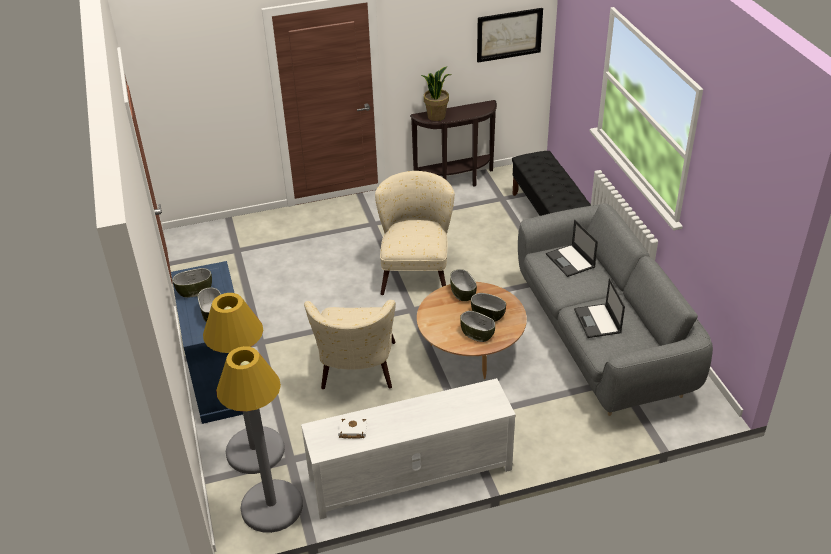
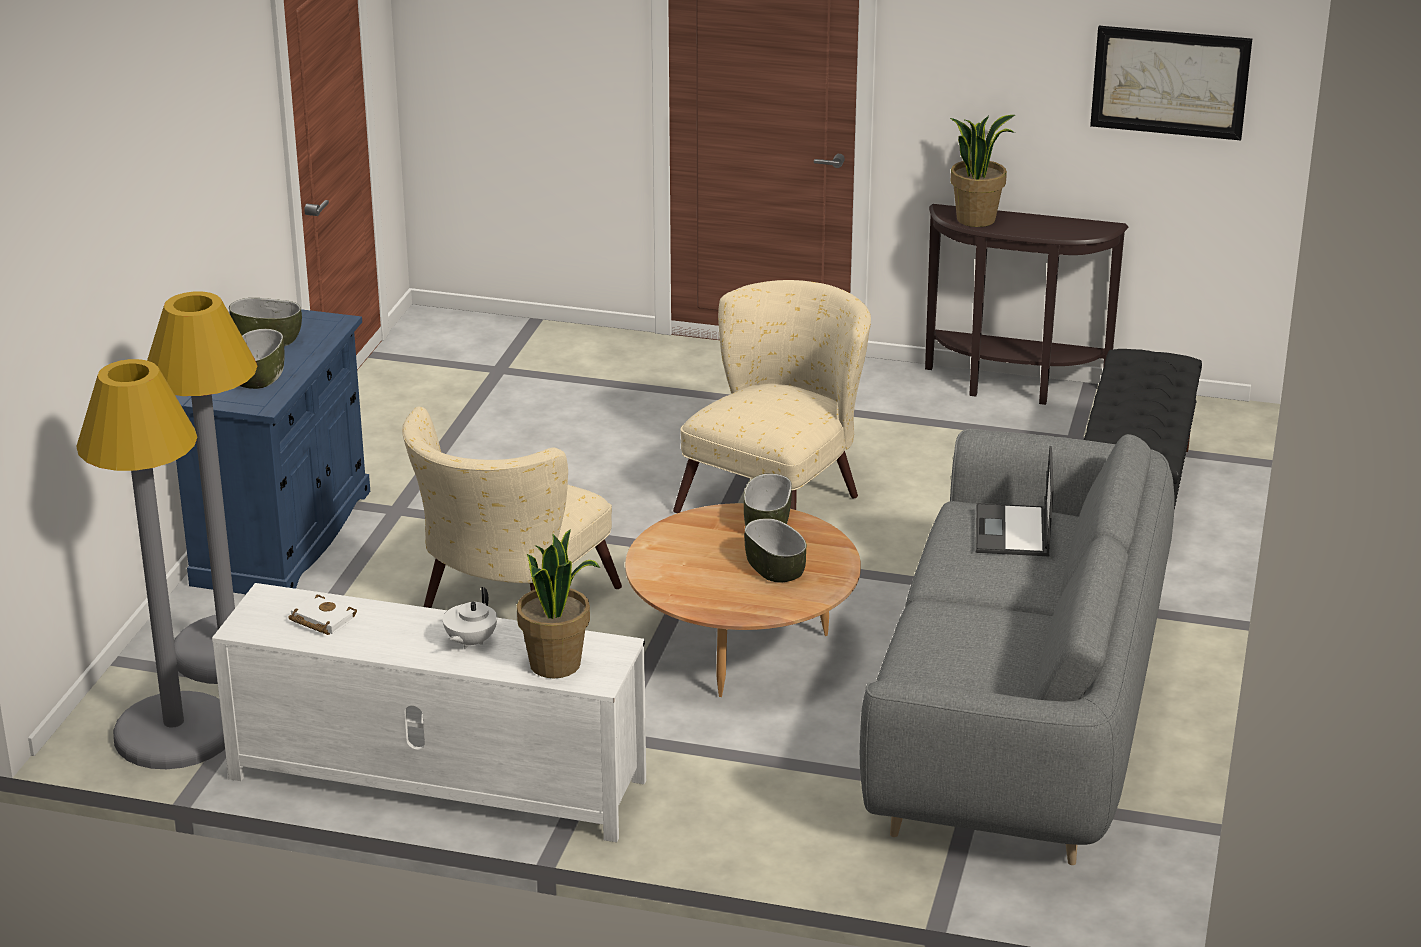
camera: 30 degrees right, 10 degrees down
(428, 413) = (470, 642): none -> white teapot
(476, 408) = (556, 665): none -> potted plant
(477, 333) = (722, 588): bowl -> none
(598, 321) = (950, 636): laptop -> none

